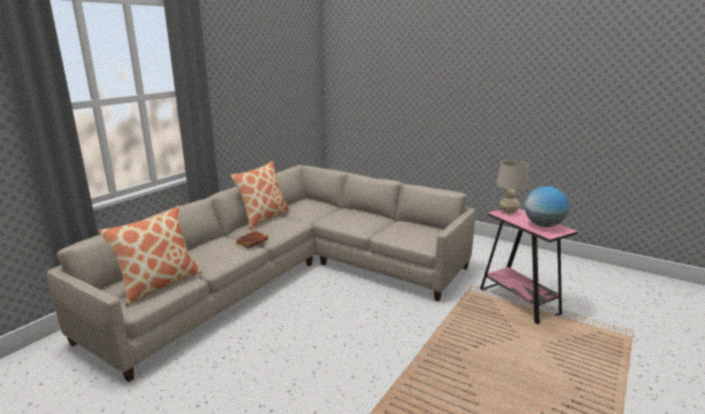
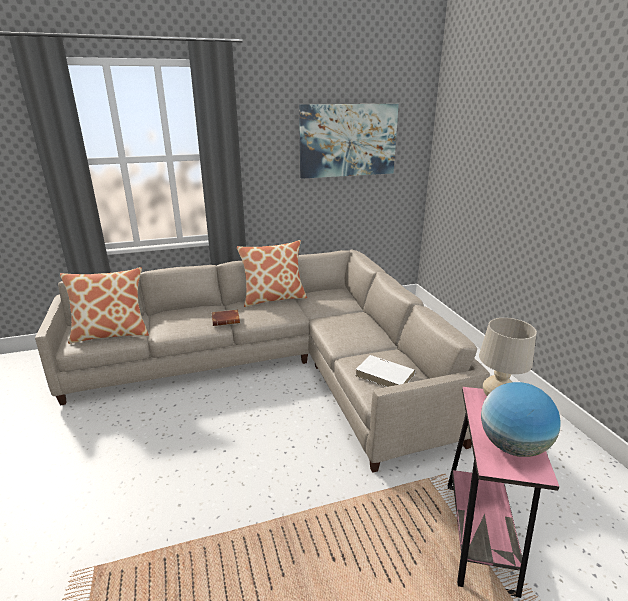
camera: 40 degrees right, 5 degrees up
(275, 72) = (348, 140): none -> picture
(416, 233) = (385, 375): none -> white book

